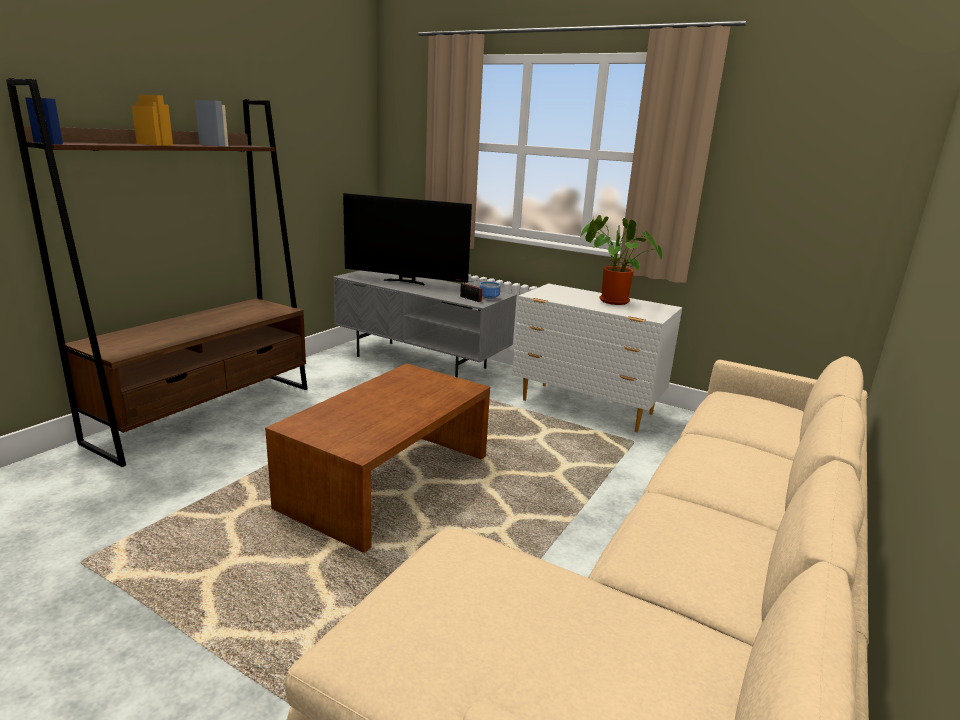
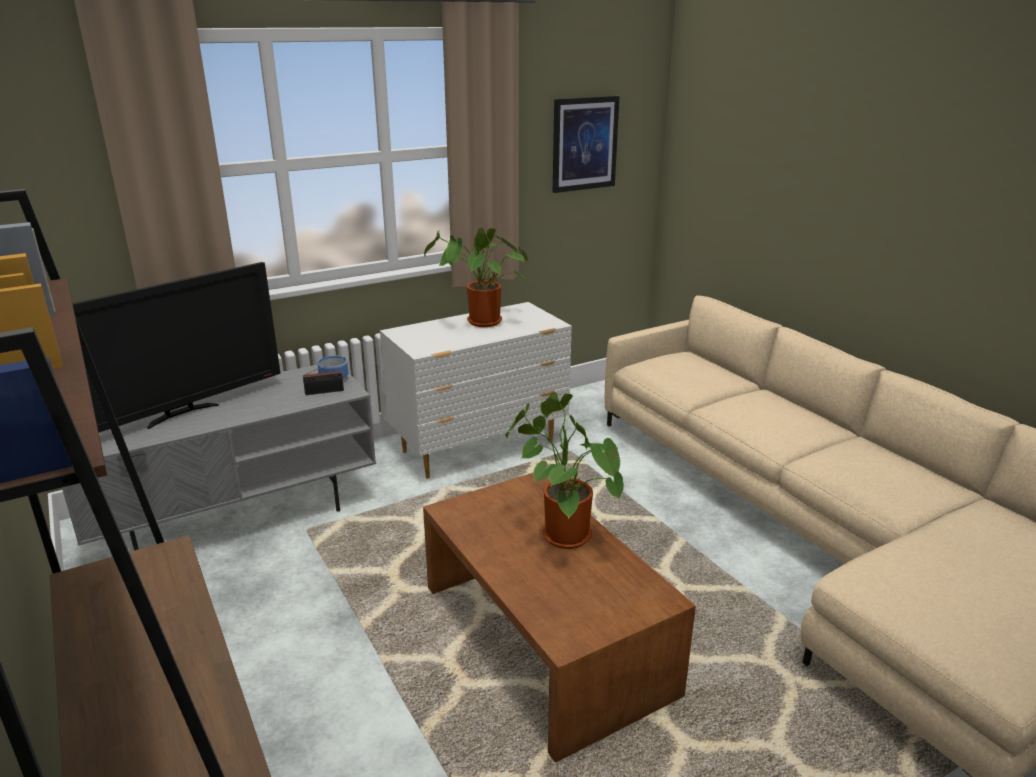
camera: 60 degrees left, 5 degrees up
(412, 406) = (561, 534): none -> potted plant
(800, 173) = (584, 144): none -> picture

